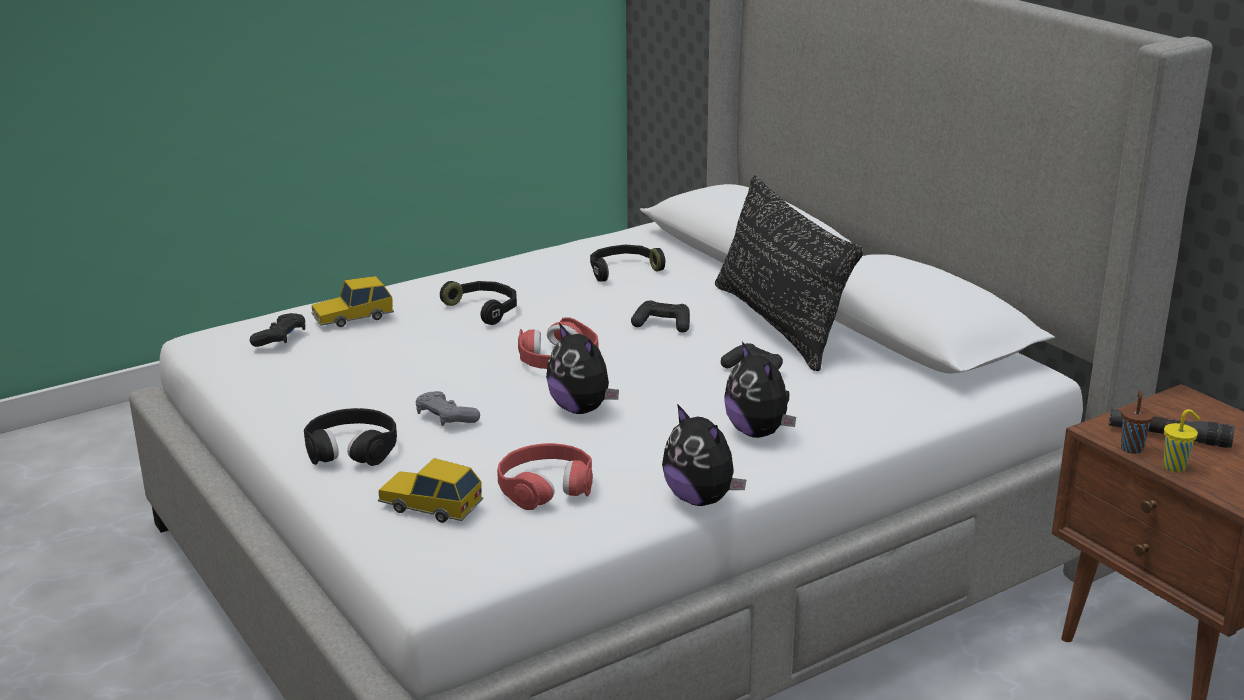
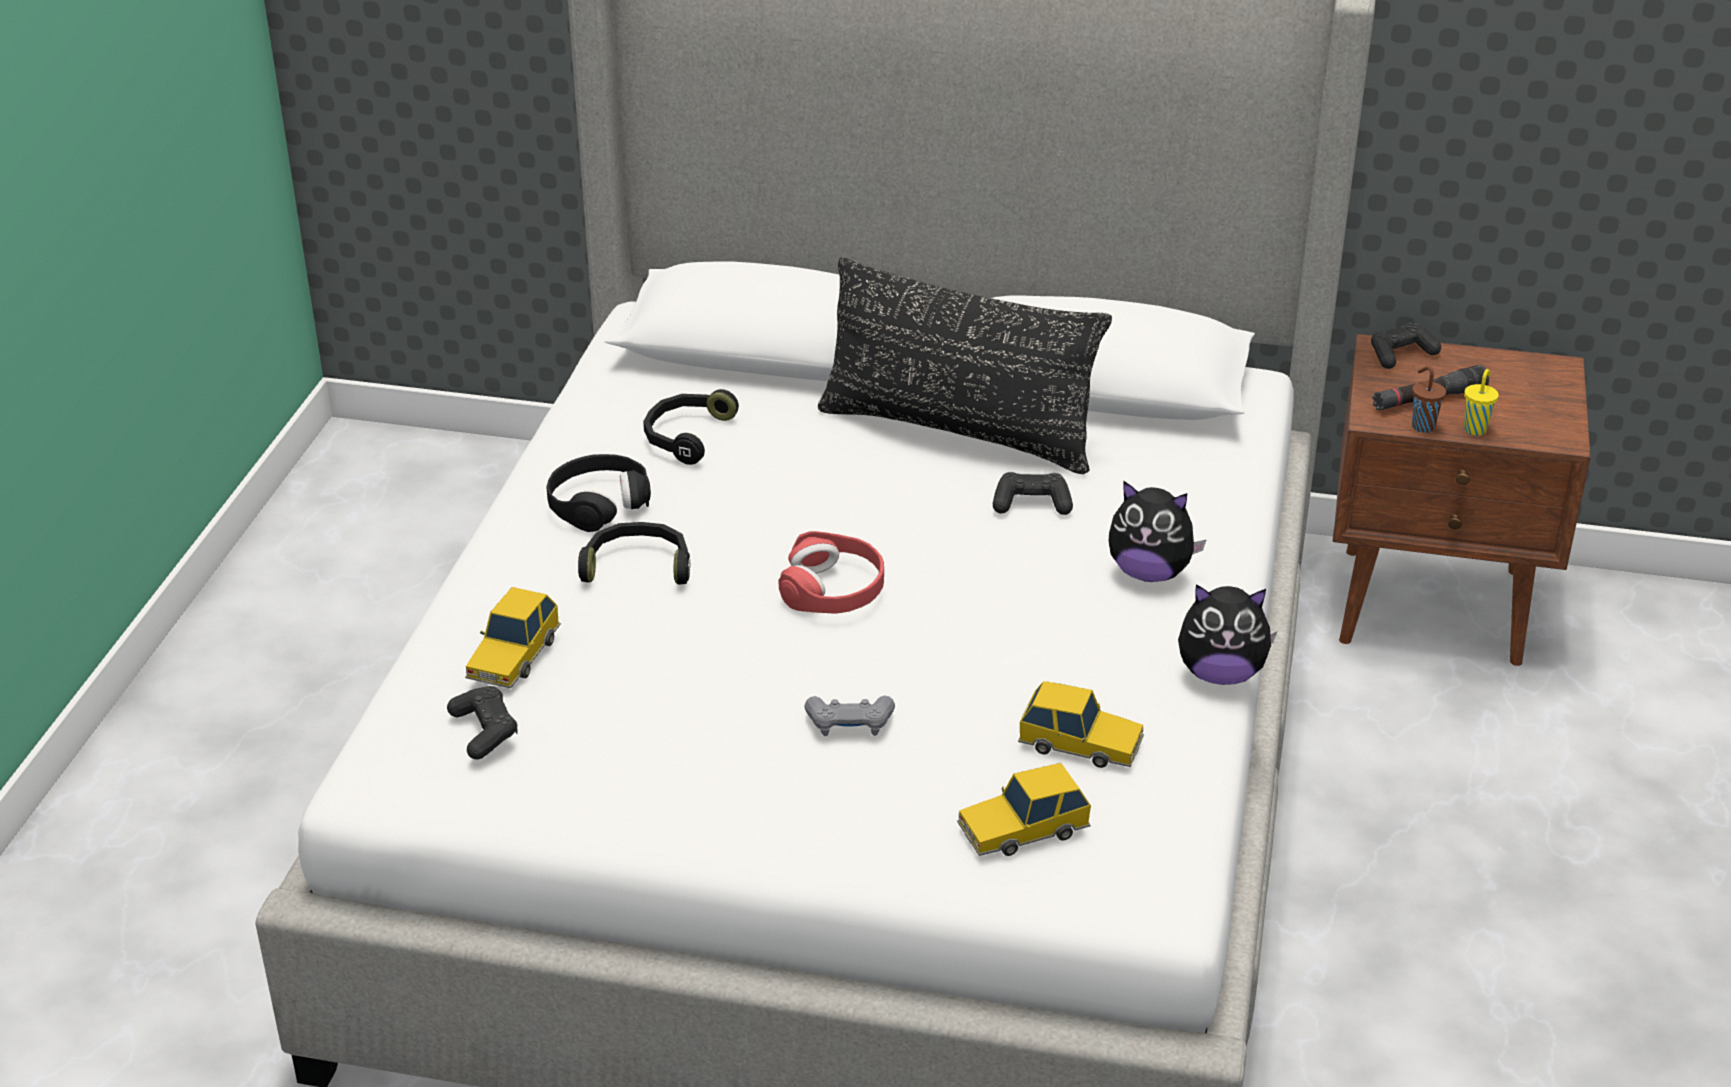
camera: 45 degrees left, 10 degrees up
(352, 449) = (829, 817): black headphones -> black headphones (598, 503)
(545, 487) = (1080, 744): red headphones -> toy car
(582, 409) = (955, 637): plush toy -> none
(663, 324) = (854, 490): black game controller -> black game controller (1401, 354)

